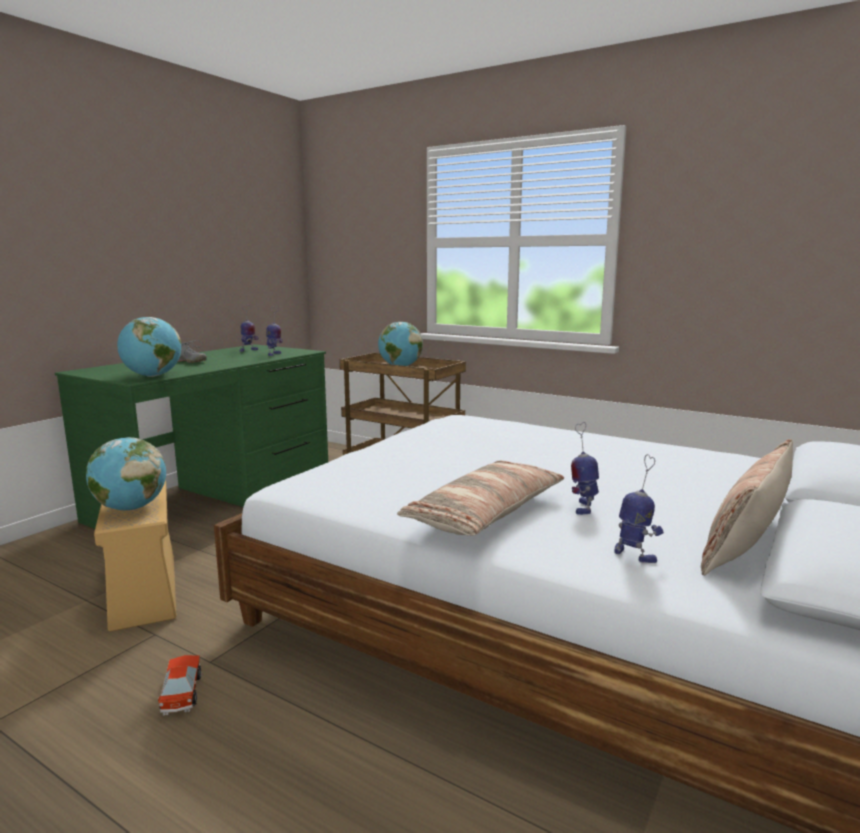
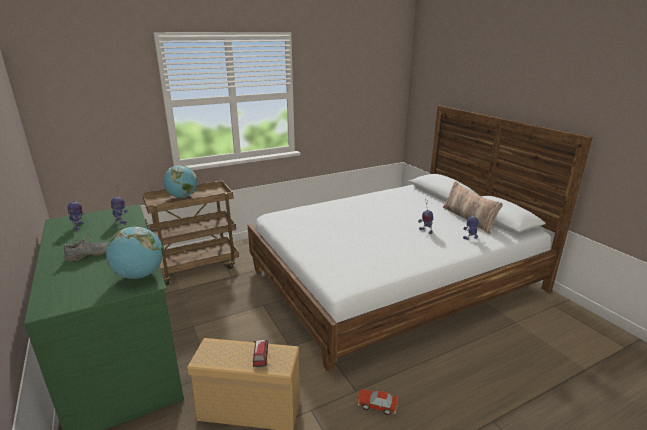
camera: 60 degrees left, 10 degrees up
(130, 508) = (260, 358): globe -> toy car
(487, 514) = (419, 248): pillow -> none

